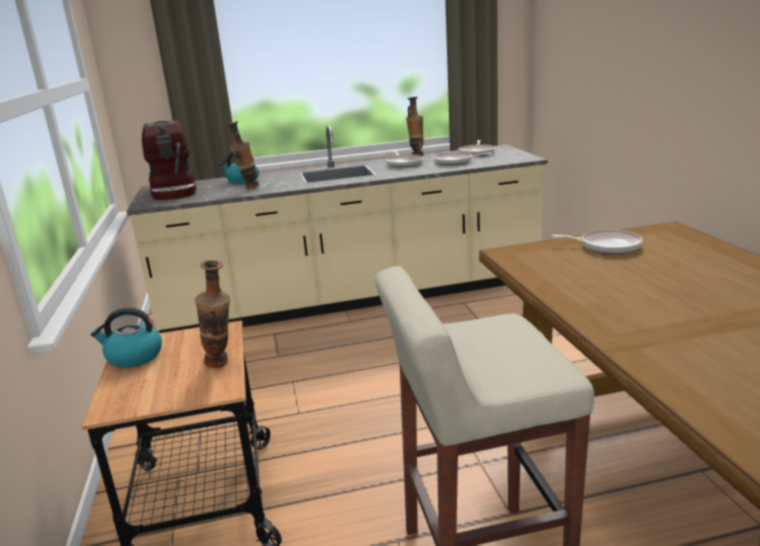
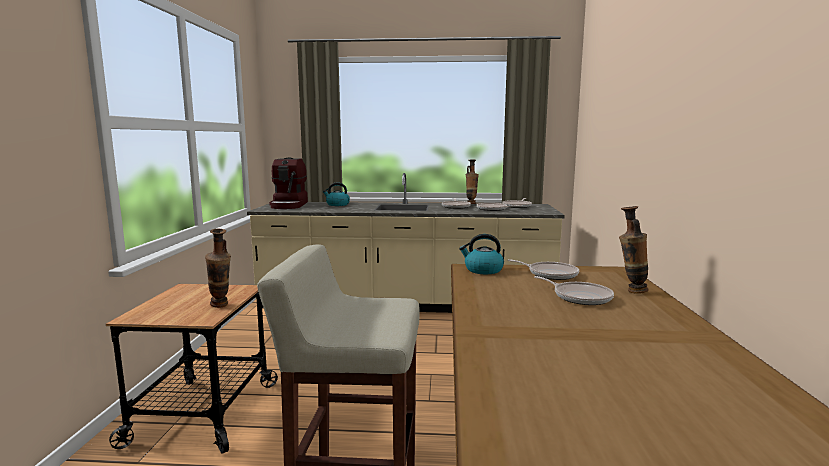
camera: 15 degrees right, 10 degrees down
(134, 357) = (177, 294): kettle -> kettle (483, 270)
(248, 188) = (334, 208): vase -> vase (630, 291)
(672, 273) = (579, 297): none -> frying pan

